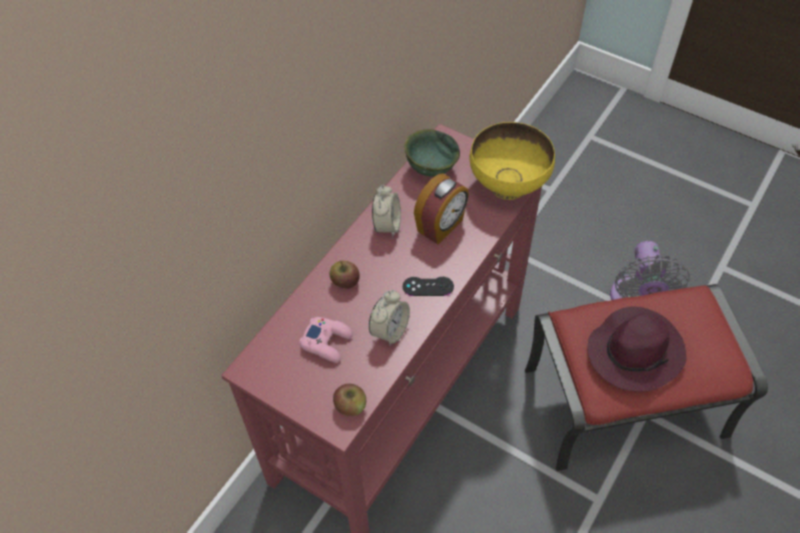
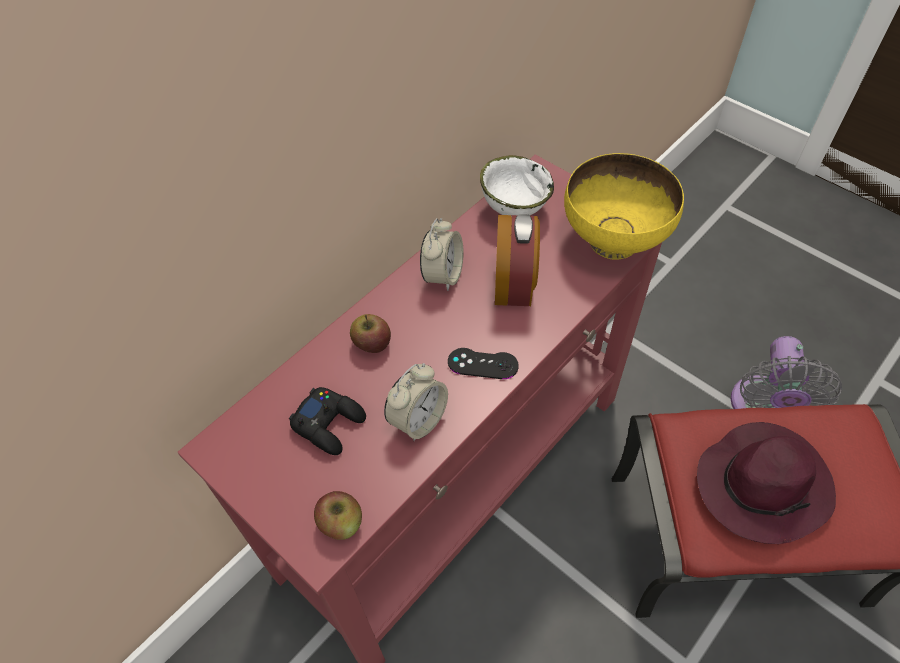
camera: 10 degrees right, 0 degrees up
(327, 342) = (329, 424): pink game controller -> black game controller
(430, 168) = (513, 208): green bowl -> white bowl
(441, 226) = (515, 284): alarm clock -> alarm clock turned 45 degrees counterclockwise

